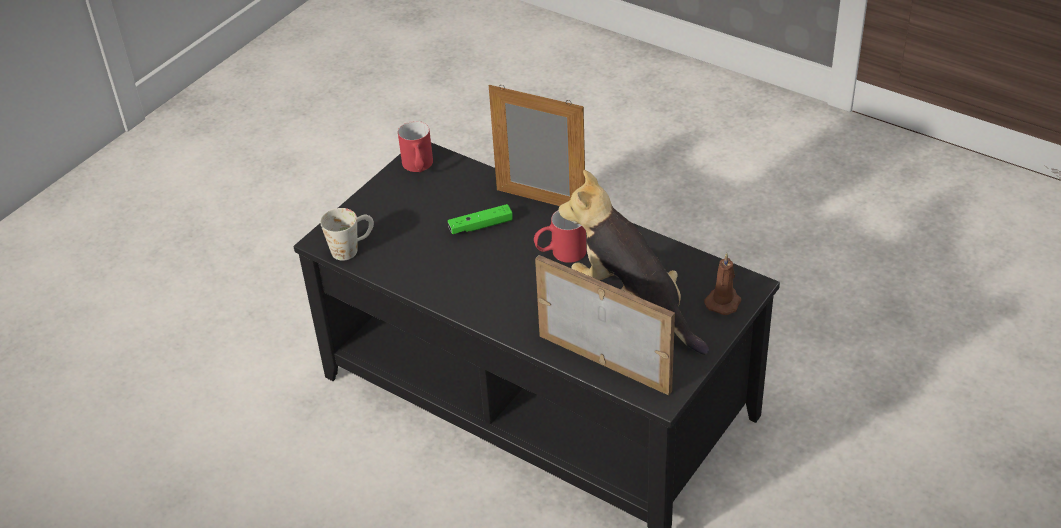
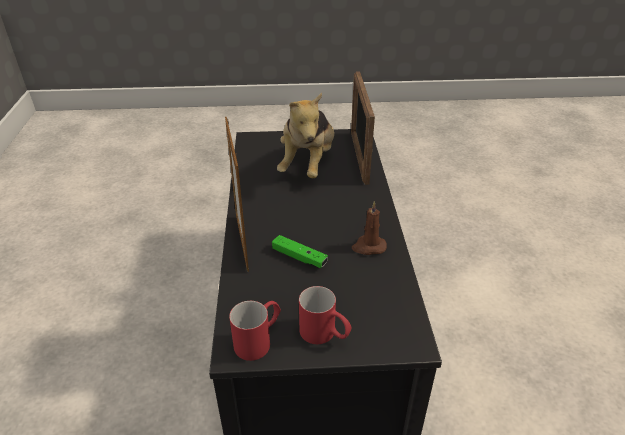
camera: 130 degrees left, 5 degrees down
(352, 248) = (399, 316): white mug -> none
(560, 253) = (290, 208): red mug -> red mug (325, 335)
(723, 301) = (271, 140): brown candle -> brown candle (368, 247)

